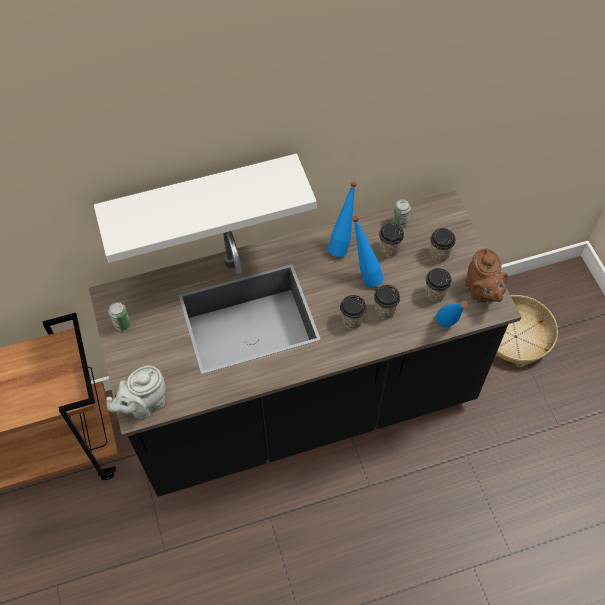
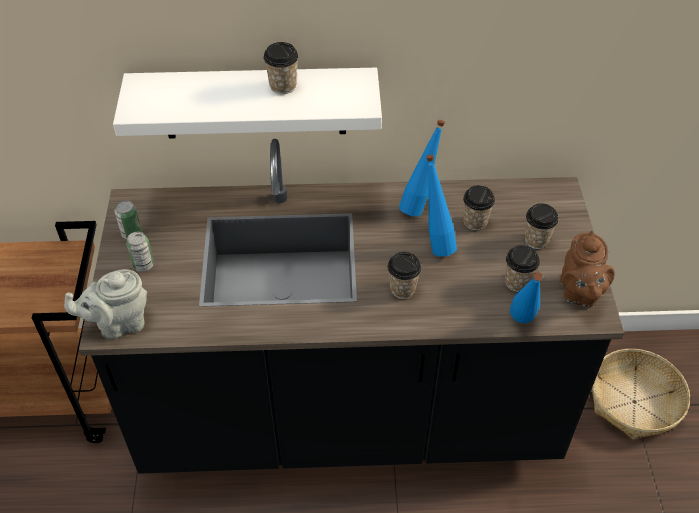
camera: 15 degrees right, 10 degrees down
(384, 311) = (447, 287): cup -> cup (283, 86)
(400, 223) = (497, 197): can -> can (143, 265)

